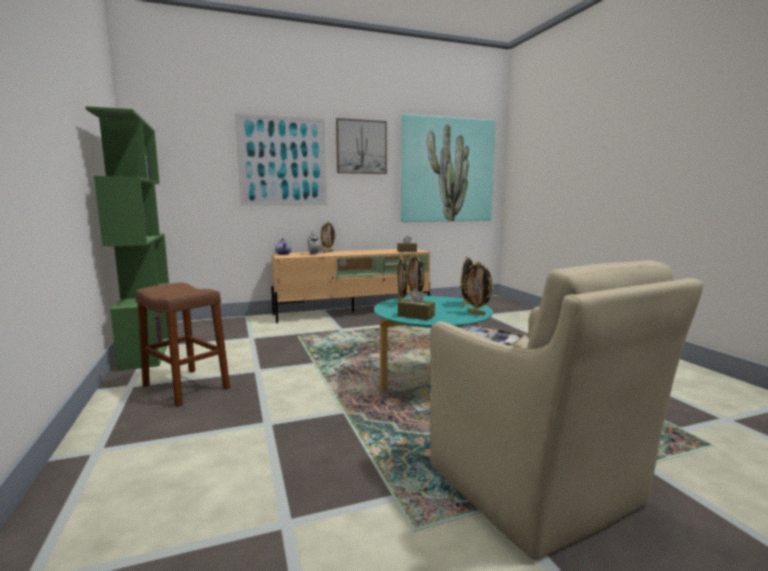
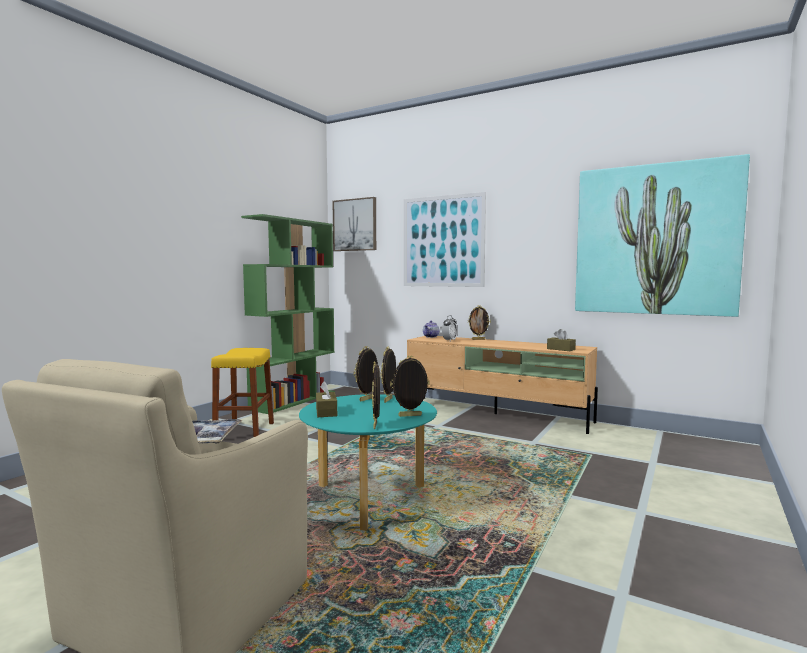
camera: 50 degrees right, 5 degrees down
(186, 387) = (244, 432): brown stool -> yellow stool
(361, 147) = (527, 219): picture -> picture (355, 225)

